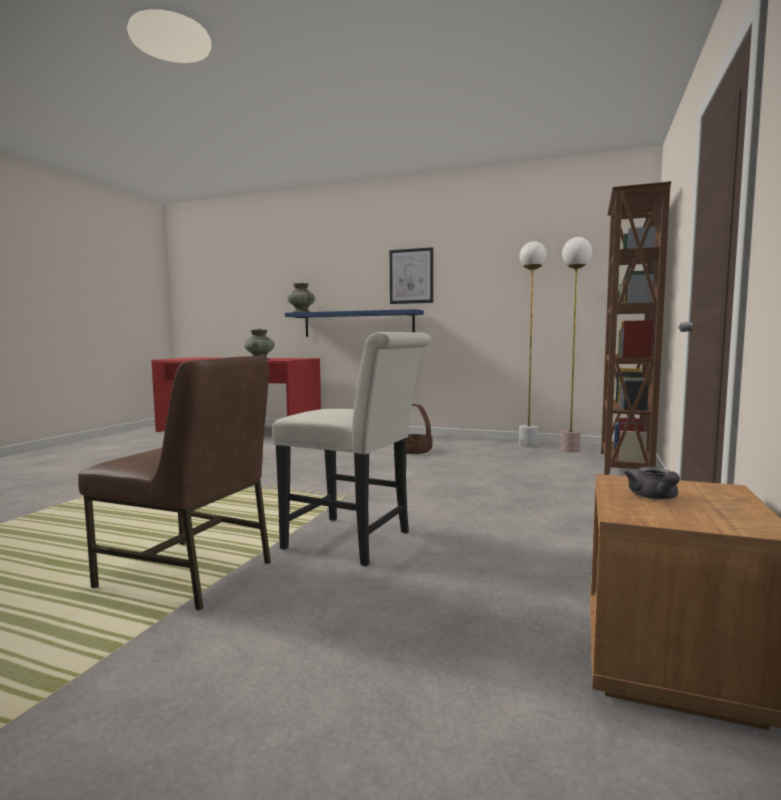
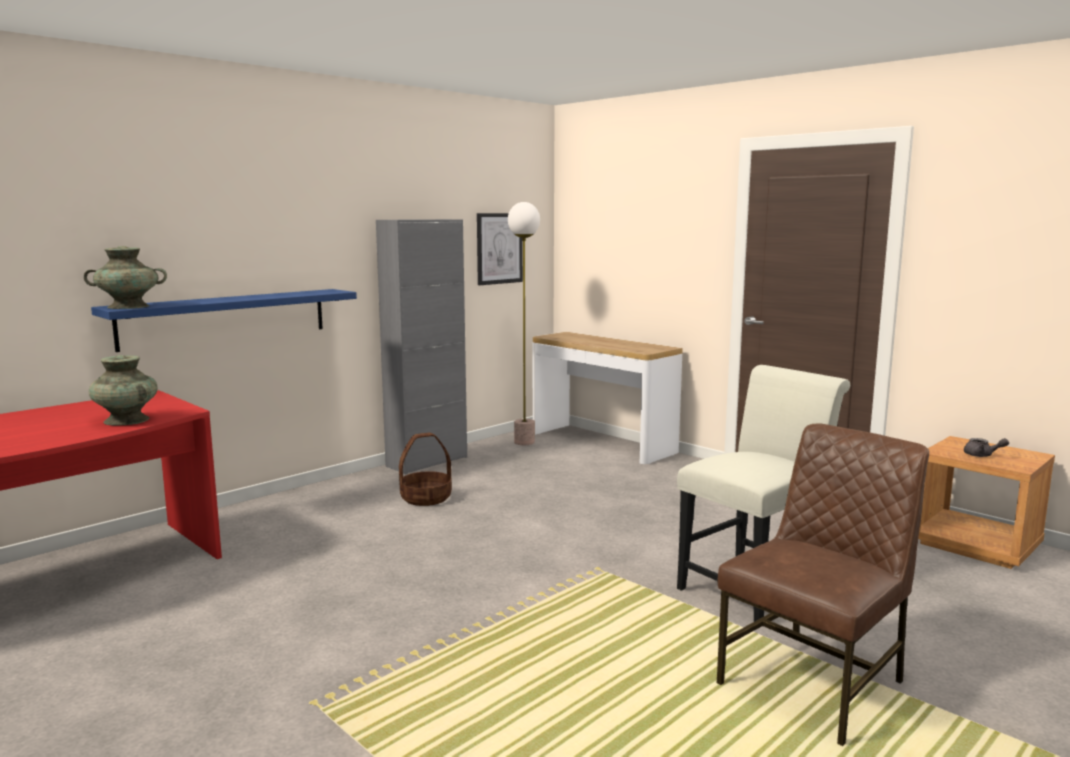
camera: 65 degrees left, 5 degrees up
(411, 276) = (312, 236): picture -> picture (499, 248)
(478, 441) = (427, 462): none -> grey cabinet
(528, 445) = (480, 449): white floor lamp -> none
(623, 465) = (601, 443): brown bookcase -> console table

